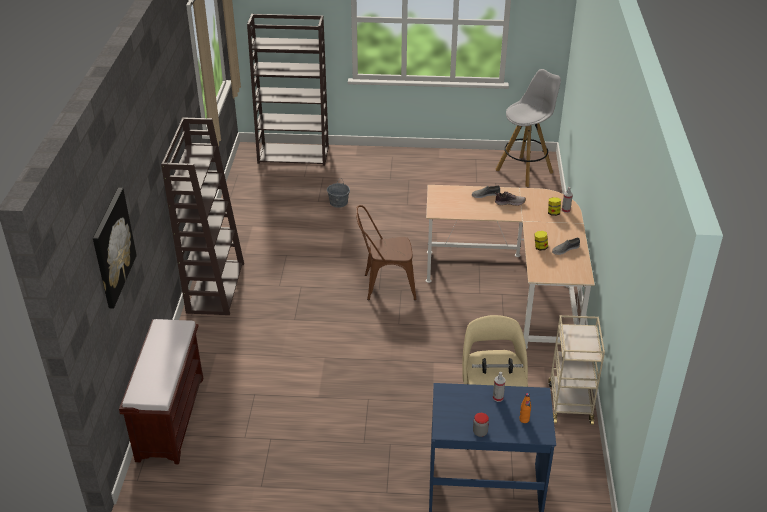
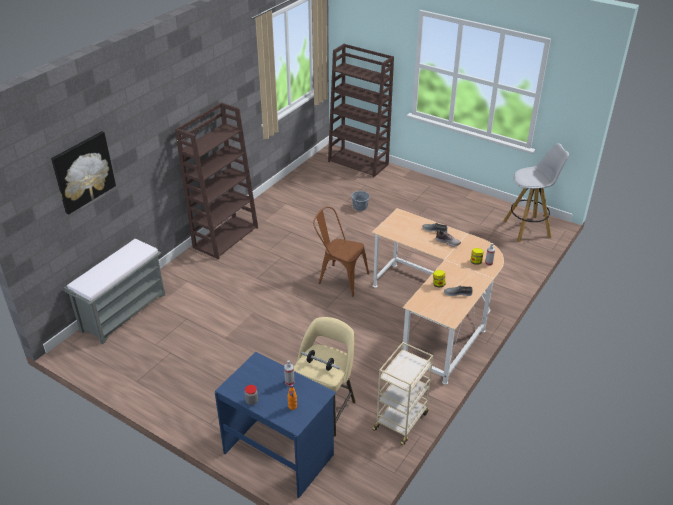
camera: 30 degrees right, 0 degrees up
(170, 417) = (124, 312): brown bench -> grey bench

